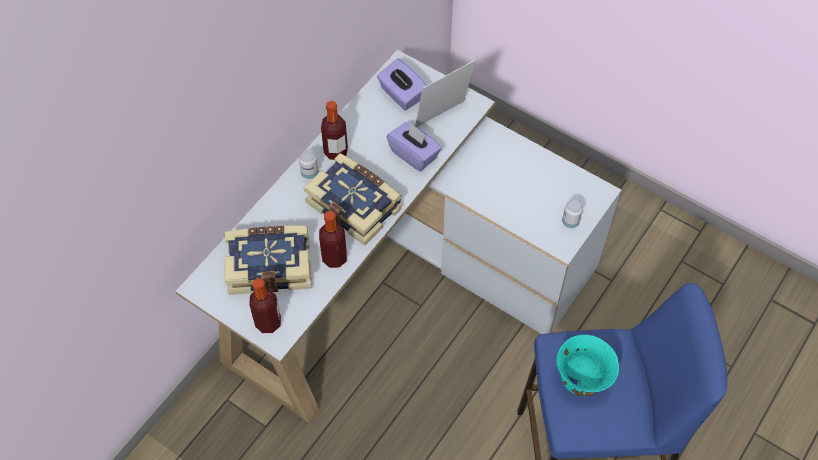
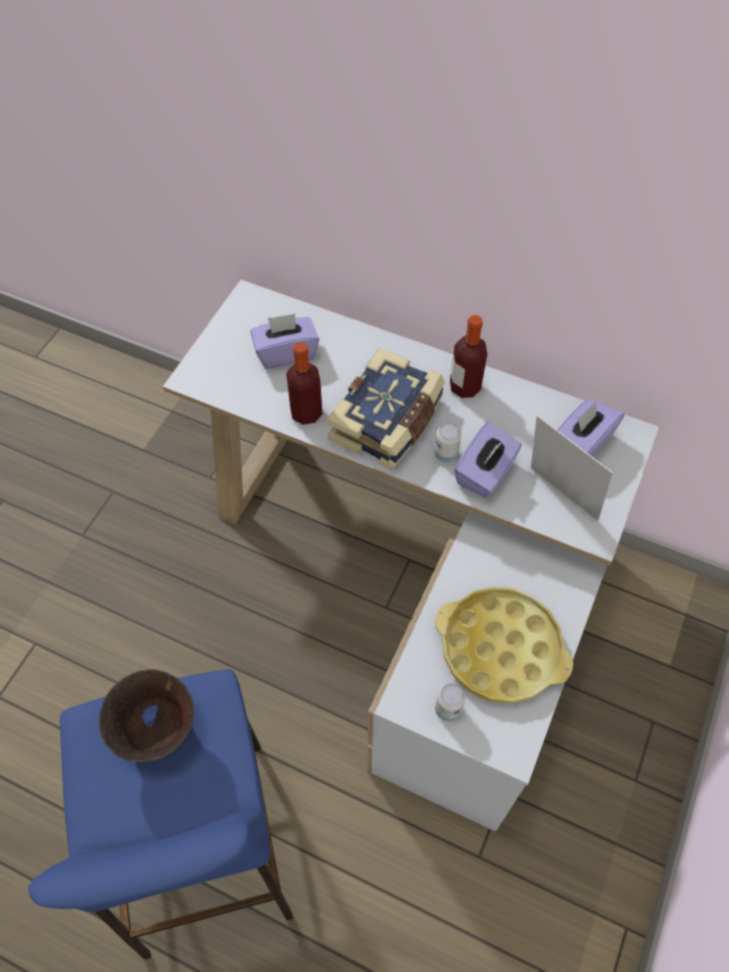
camera: 80 degrees right, 0 degrees up
(268, 323) = (209, 366): bottle -> none
(269, 265) = (286, 353): book -> purple tissue box
(309, 173) = (425, 366): can -> can (446, 454)
(533, 184) = (500, 649): none -> yellow tray
(581, 379) = (158, 731): turquoise bowl -> brown bowl

